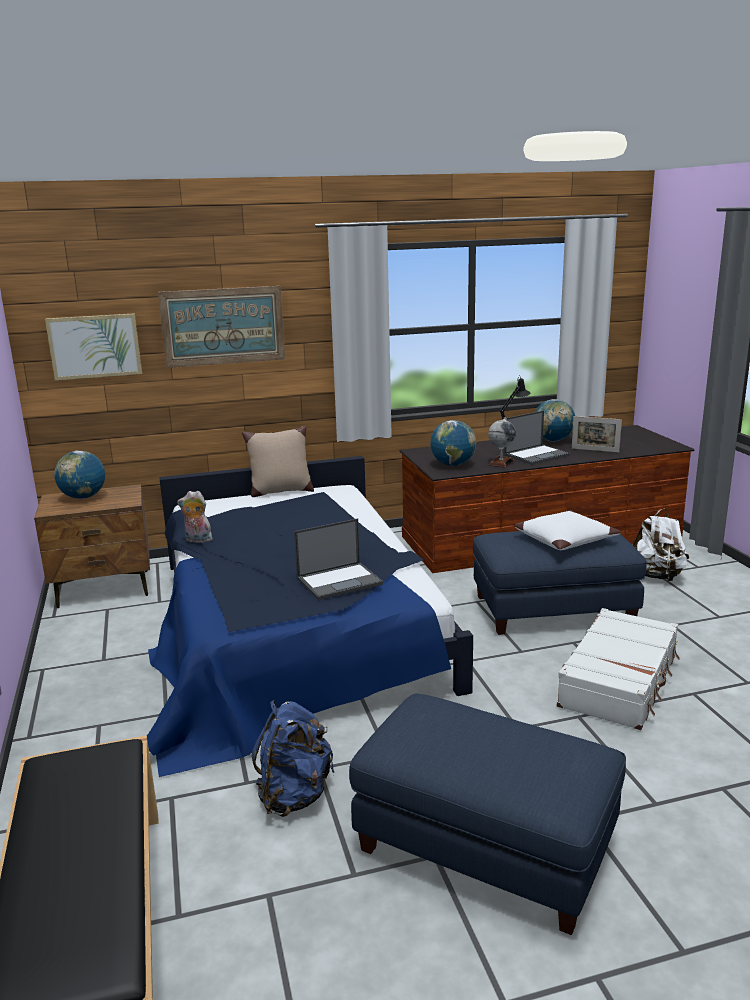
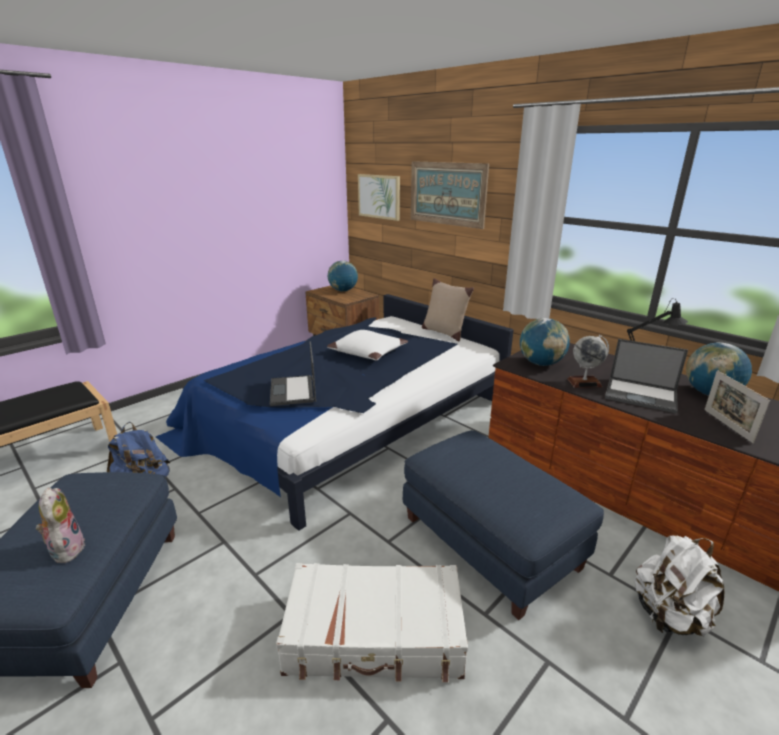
camera: 60 degrees right, 5 degrees up
(197, 540) = (328, 334): plush toy -> plush toy (66, 549)
(340, 581) = (293, 391): laptop -> laptop turned 45 degrees clockwise
(565, 540) = (507, 480): white pillow -> white pillow (368, 352)

